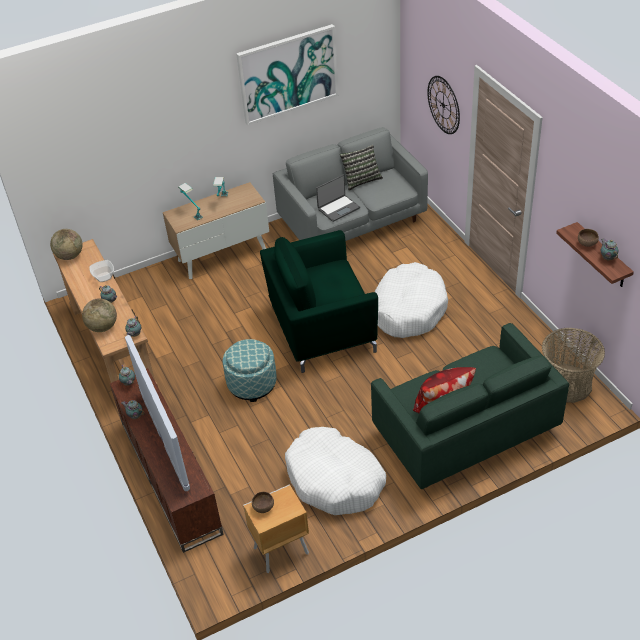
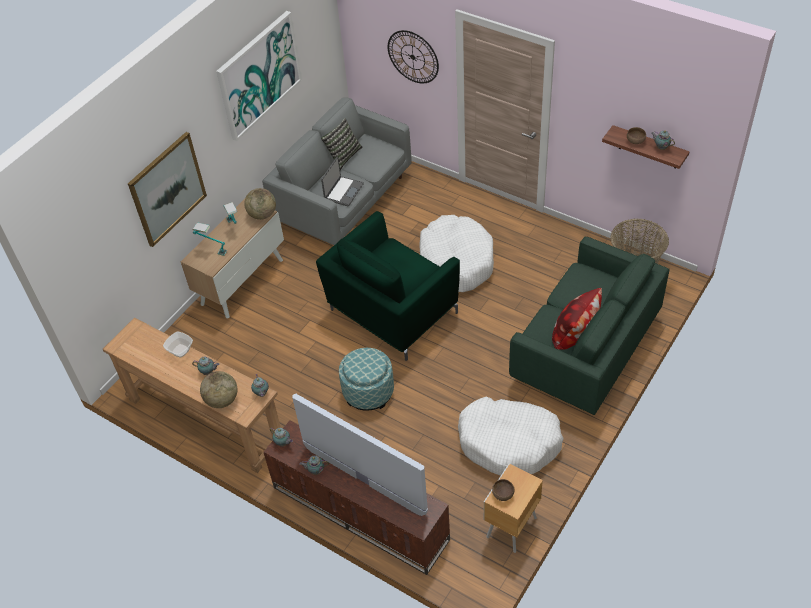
camera: 30 degrees left, 5 degrees up
(70, 256) = (124, 344): globe -> globe (262, 214)
(161, 142) = (167, 189): none -> picture

